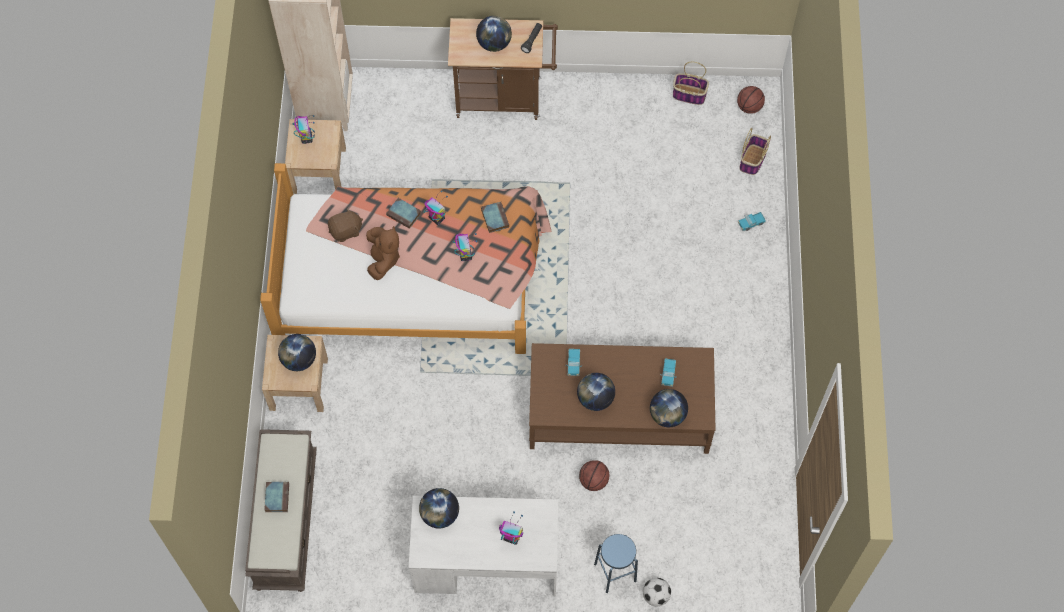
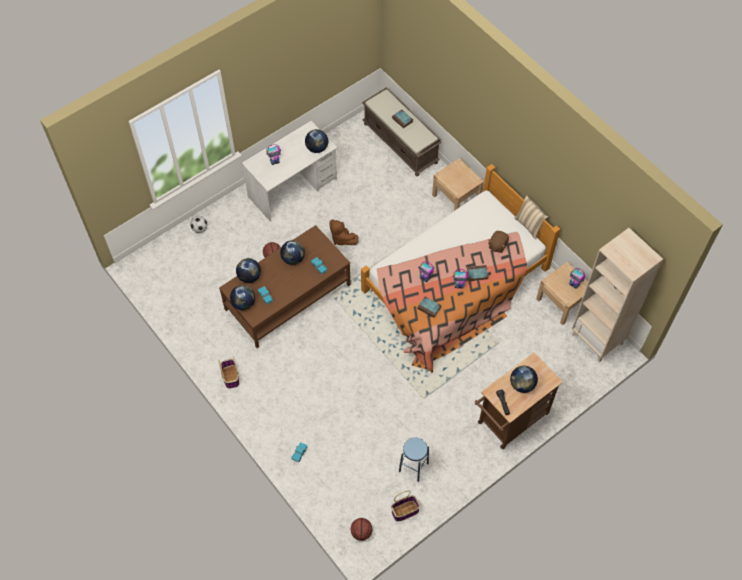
camera: 140 degrees right, 5 degrees down
(283, 229) = (529, 225): none -> beige pillow
(299, 360) = (456, 181): globe -> globe (243, 303)
(383, 259) = (464, 247): brown plush toy -> brown plush toy (341, 238)
(615, 572) = (227, 225): blue stool -> blue stool (413, 467)
(752, 160) = (330, 496): basket -> basket (230, 376)

